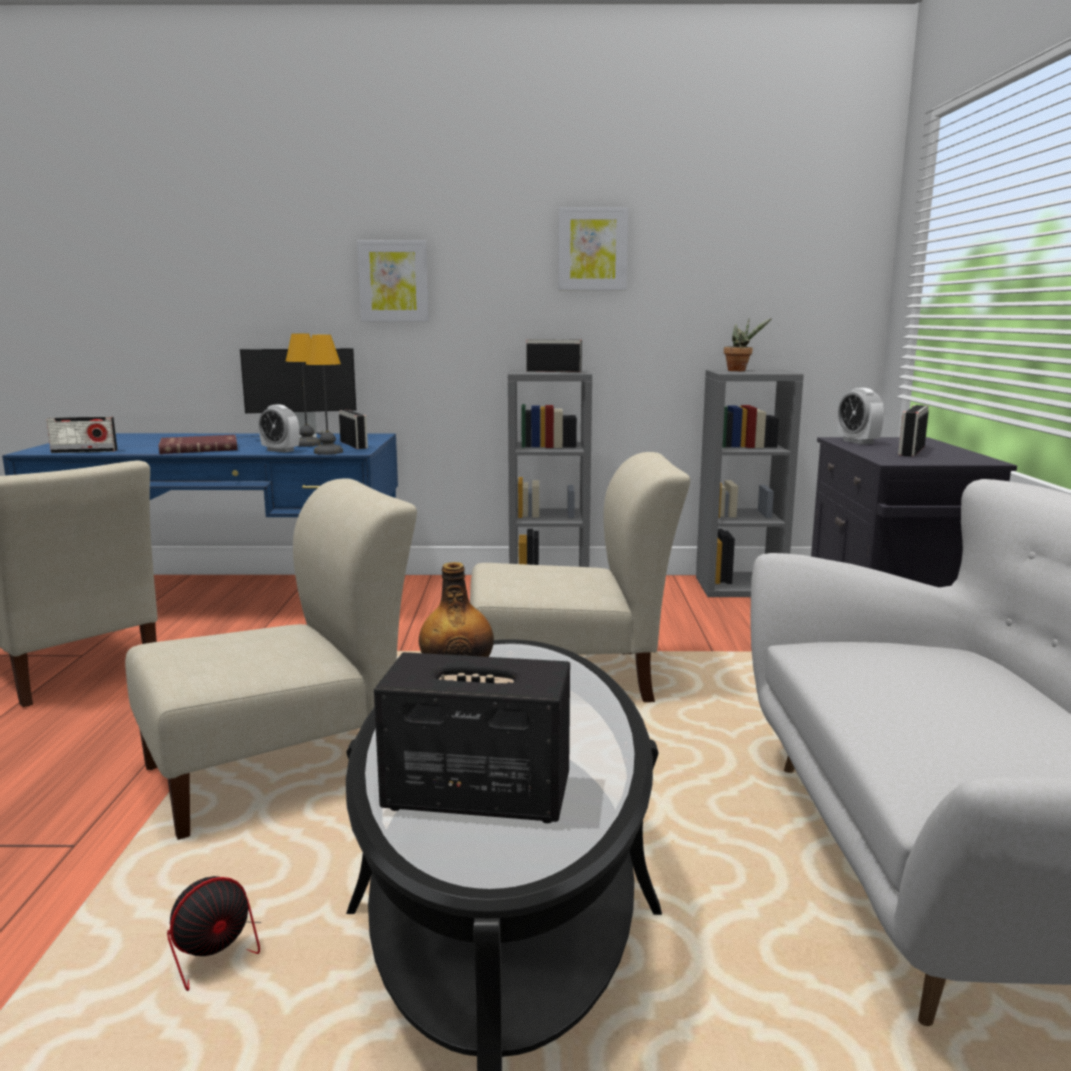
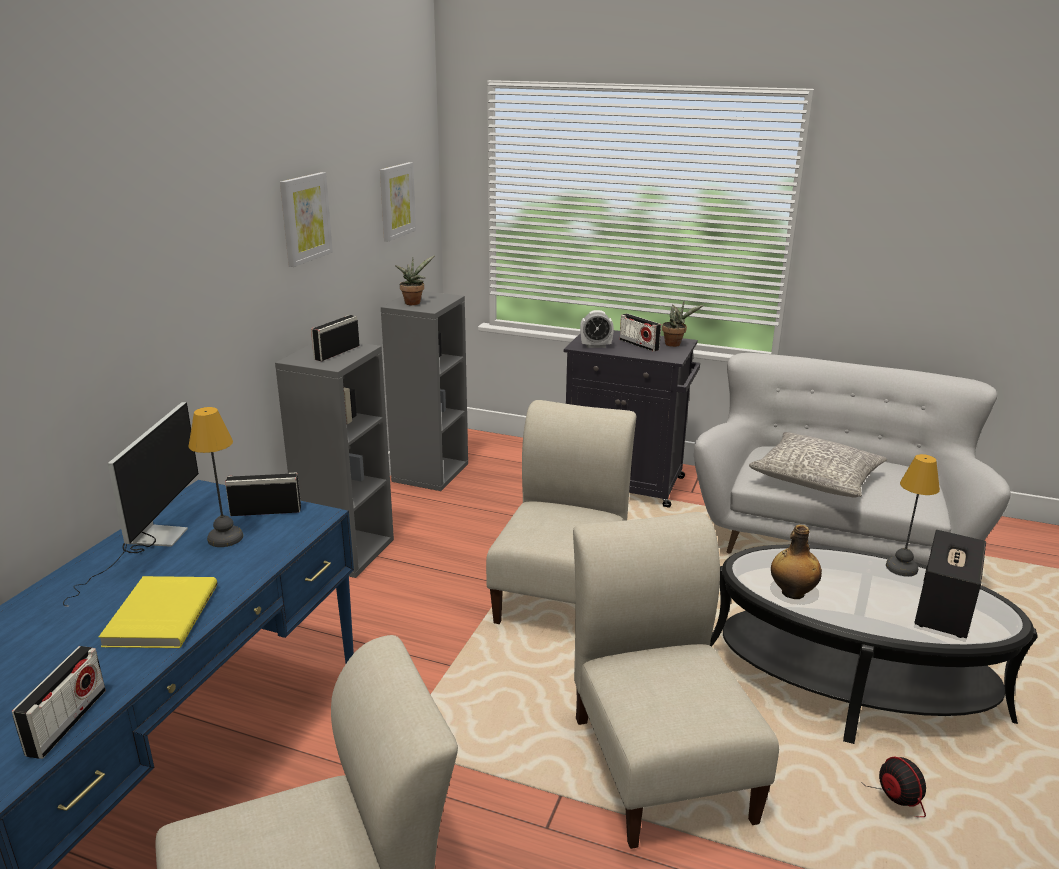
camera: 70 degrees left, 10 degrees up
(199, 448) = (160, 615): red book -> yellow book
(280, 450) = (257, 558): alarm clock -> none
(327, 452) = (303, 530): table lamp -> table lamp (901, 568)
(393, 281) = (162, 302): picture -> picture (396, 201)
(896, 689) = (816, 478): none -> grey pillow
(960, 459) = (675, 344): none -> potted plant

